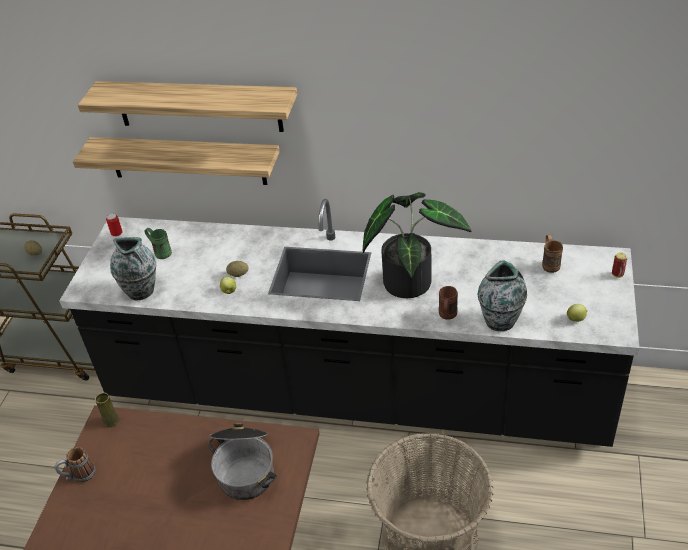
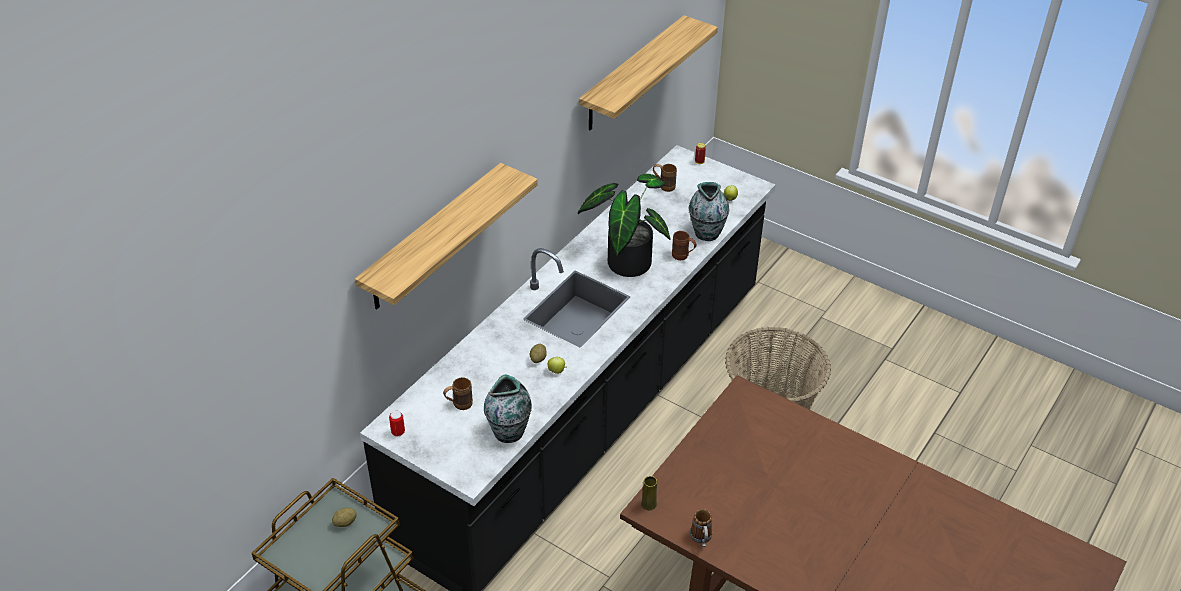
camera: 70 degrees left, 0 degrees up
(160, 252) = (458, 405): green mug -> brown mug
(187, 160) = (421, 306): shelf -> shelf (632, 74)
(245, 467) = (752, 428): cooking pot -> none

